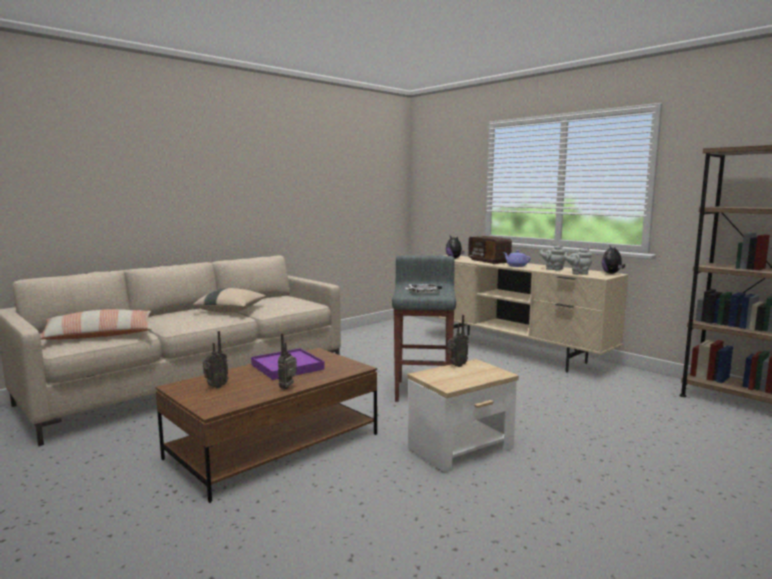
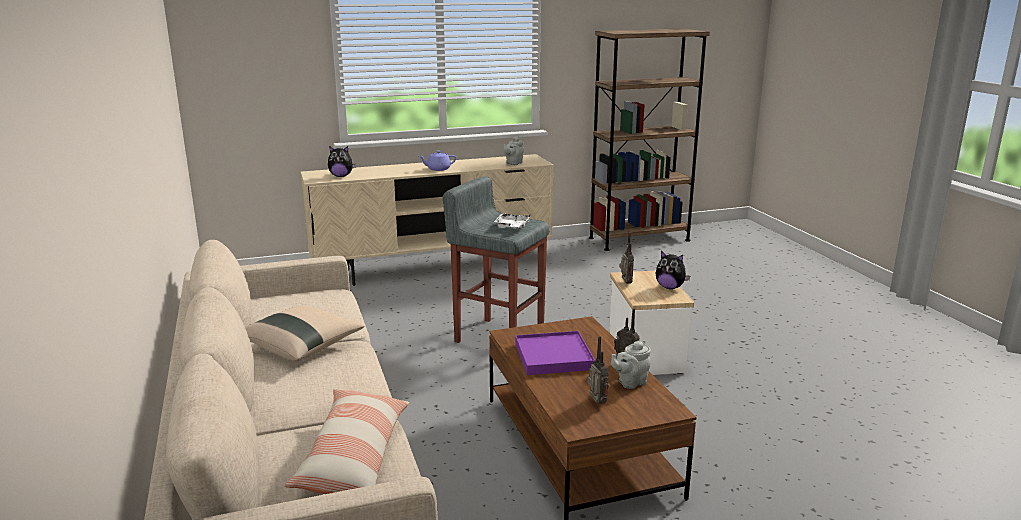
camera: 65 degrees left, 10 degrees up
(489, 261) = (387, 170): radio -> none
(553, 269) = (477, 164): grey teapot -> grey teapot (630, 382)
(612, 273) = (528, 156): plush toy -> plush toy (670, 287)

